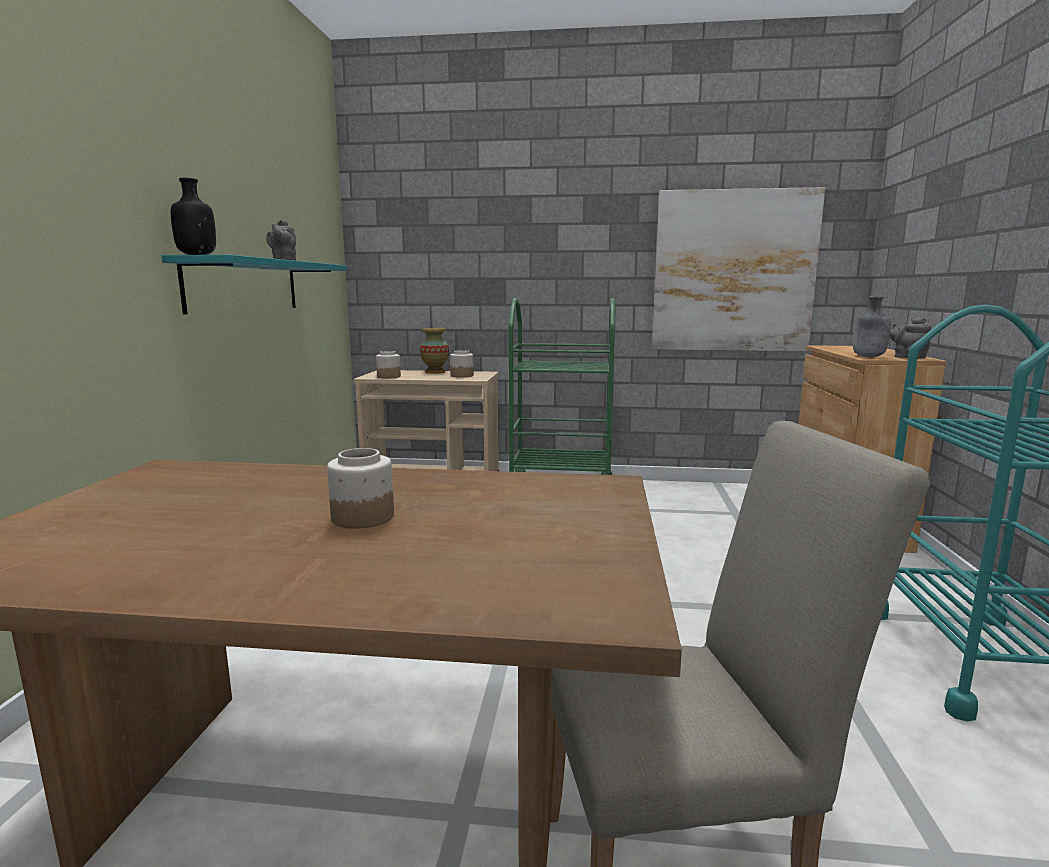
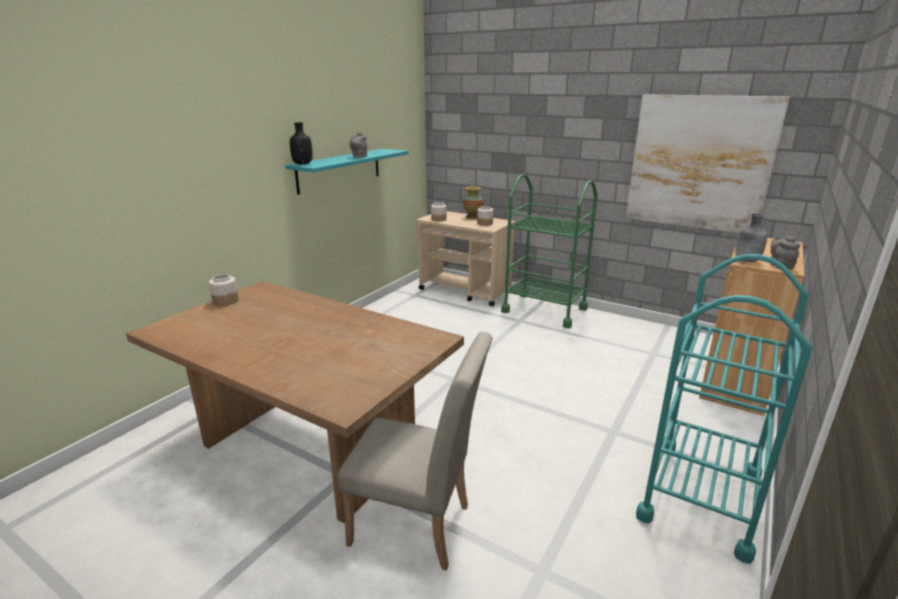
camera: 25 degrees right, 10 degrees up
(362, 517) = (308, 336): jar -> jar (225, 301)

